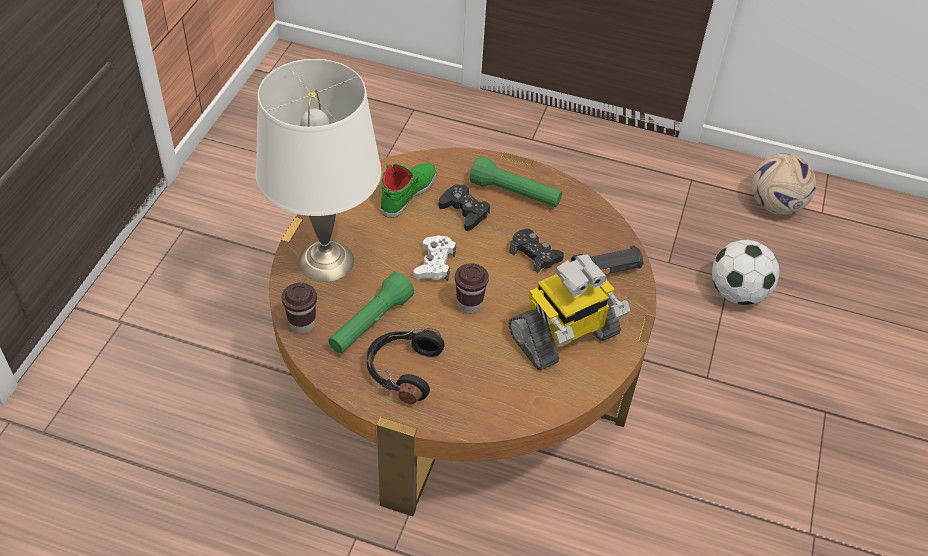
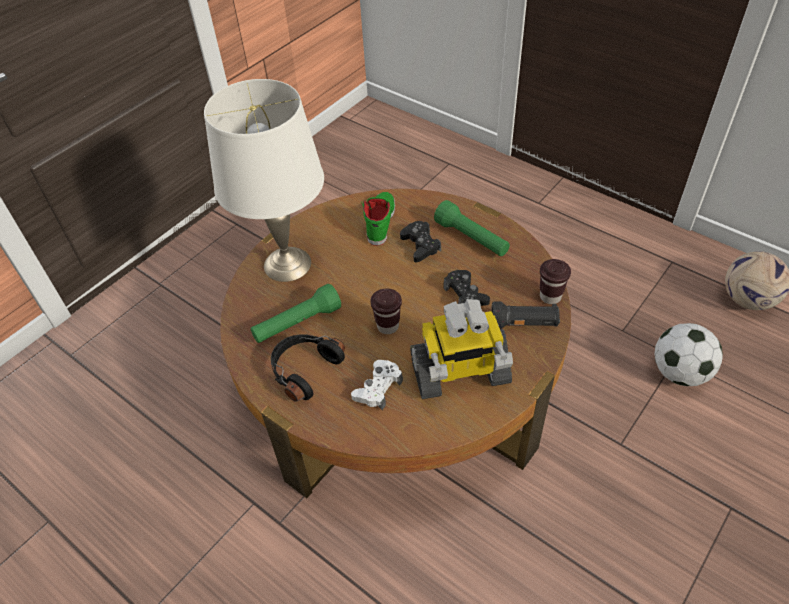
camera: 25 degrees right, 0 degrees up
(302, 324) = (243, 312): brown cup -> brown cup (550, 296)
(407, 193) = (380, 221): green shoe -> green shoe turned 45 degrees counterclockwise
(435, 264) = (374, 285): white game controller -> white game controller (378, 388)

